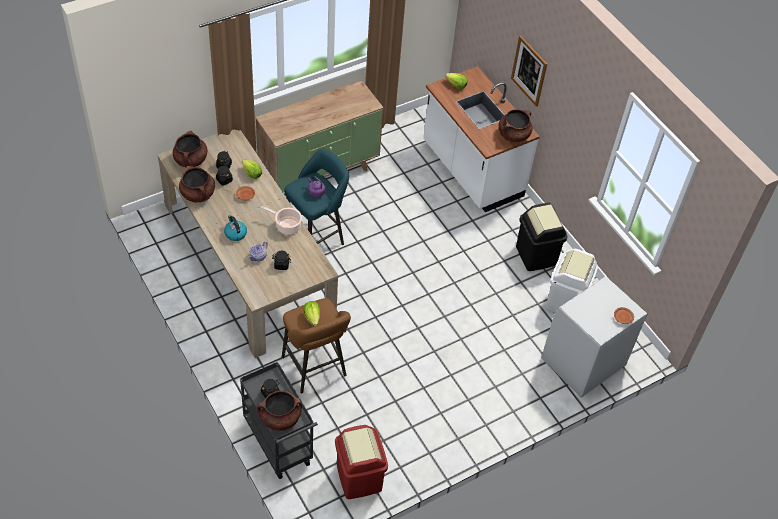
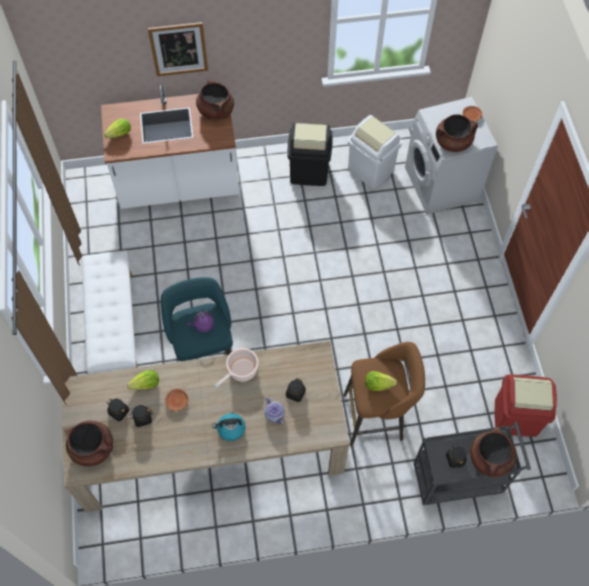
camera: 65 degrees left, 10 degrees up
(198, 194) = (152, 455): brown cooking pot -> brown cooking pot (453, 142)
(319, 173) = (115, 328): dresser -> white bench

